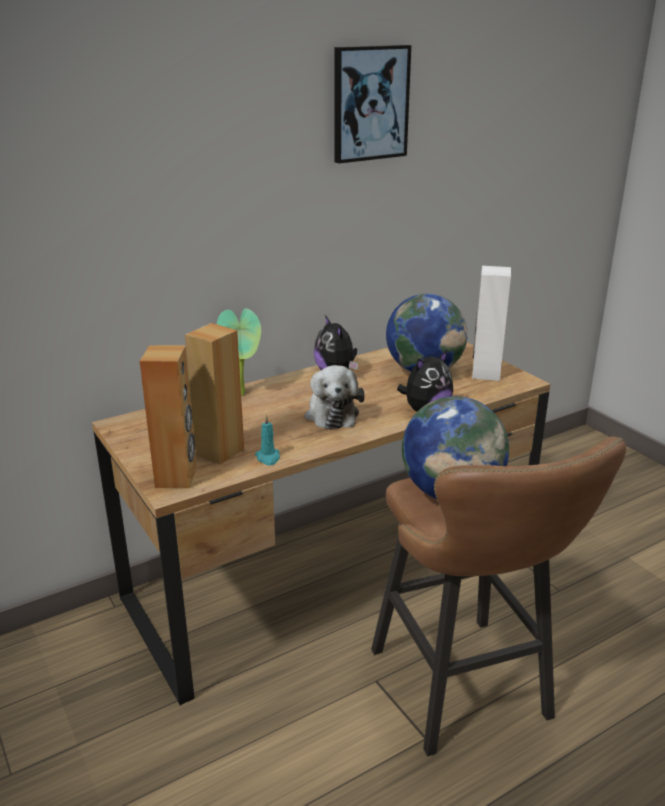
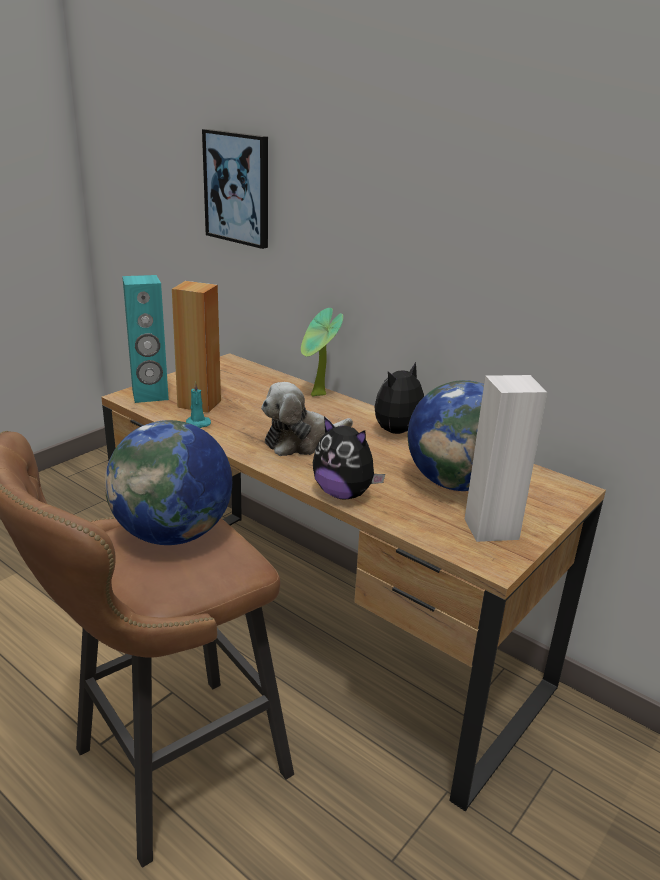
camera: 70 degrees right, 0 degrees up
(177, 477) = (150, 395): brown speaker -> turquoise speaker
(370, 103) = (534, 118): picture -> picture (238, 188)

